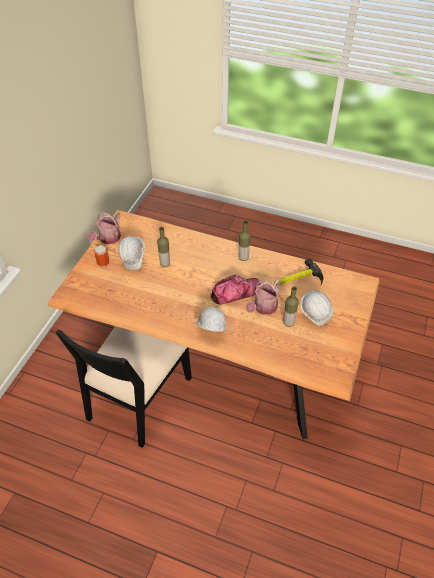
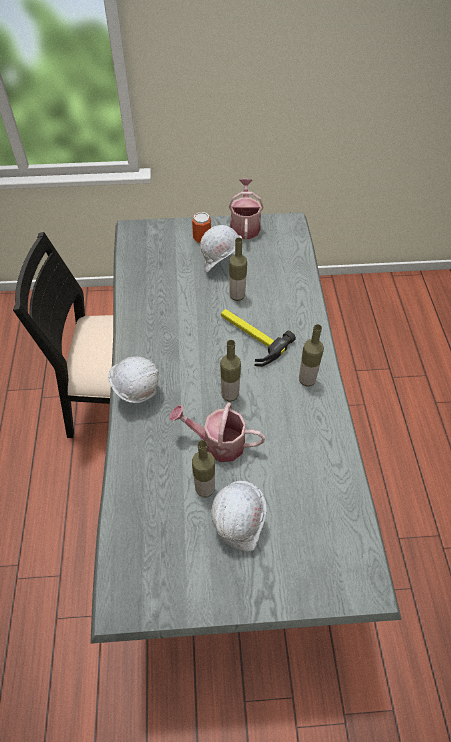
camera: 65 degrees right, 5 degrees up
(108, 239) = (245, 226): watering can -> watering can turned 90 degrees clockwise
(216, 361) = (225, 465): brown dining table -> grey dining table
(235, 292) = (230, 395): cap -> bottle
(297, 280) = (306, 472): hammer -> hammer (249, 337)

